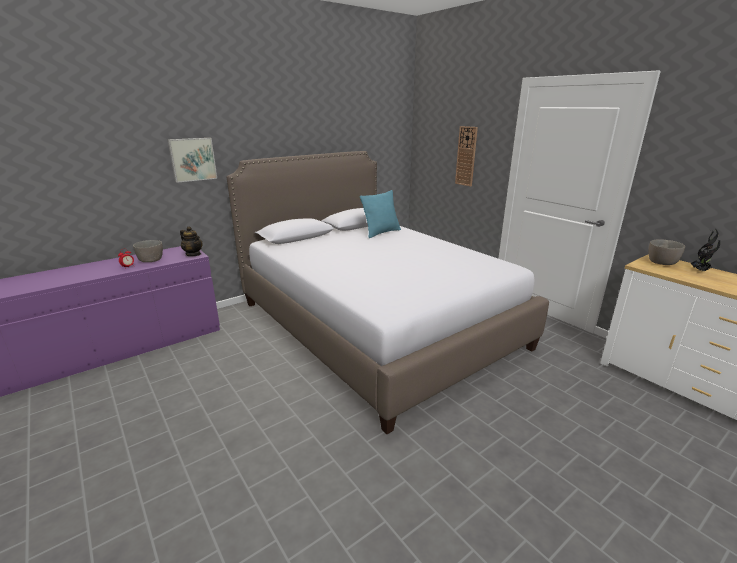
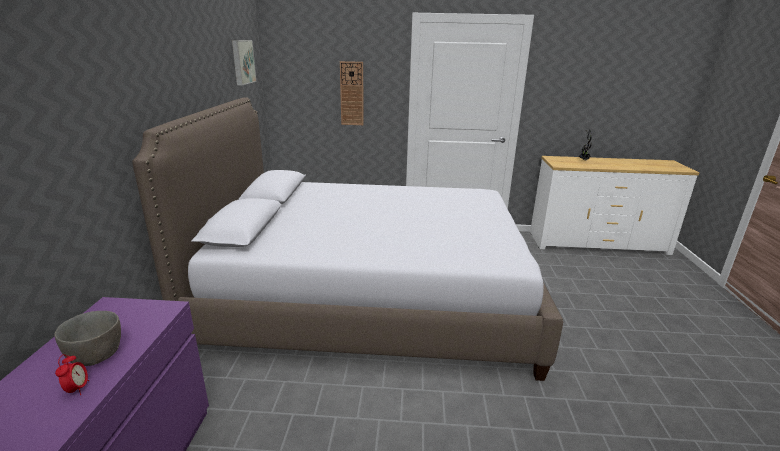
camera: 50 degrees left, 0 degrees up
(192, 159) = (75, 140): picture -> picture (242, 62)
(193, 254) = (154, 310): teapot -> none
(381, 232) = (323, 194): turquoise pillow -> none
(661, 263) = (561, 160): grey bowl -> none

